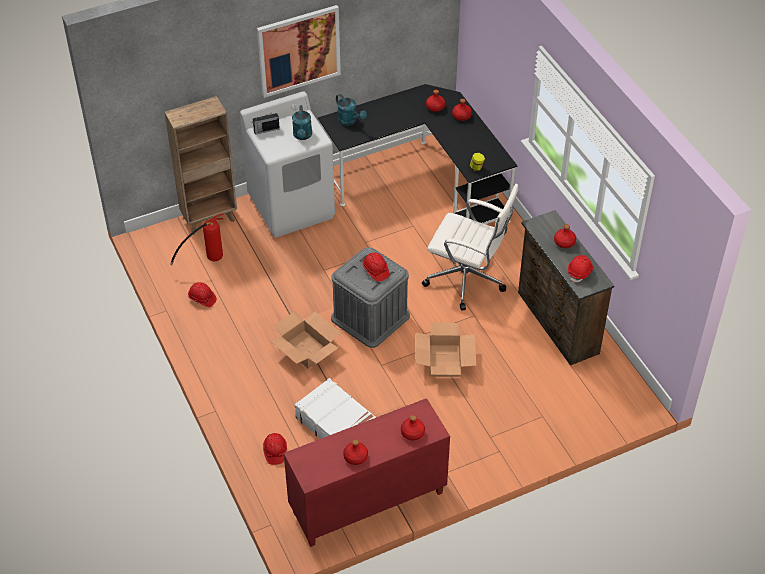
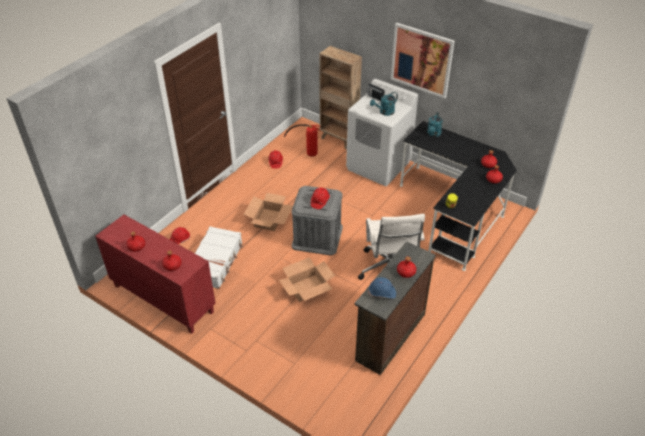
camera: 60 degrees right, 5 degrees down
(580, 272) = (382, 293): red hard hat -> blue hard hat

